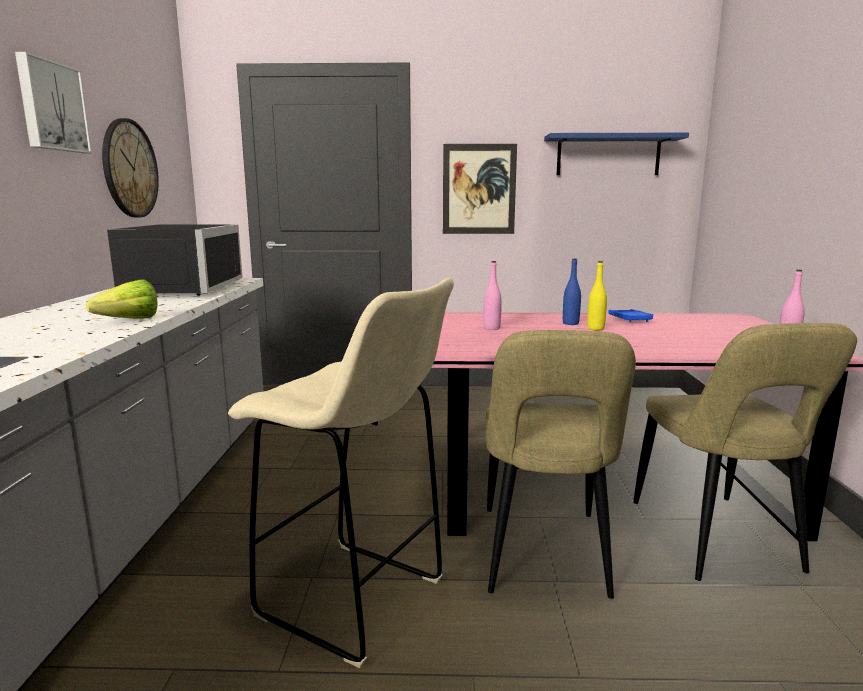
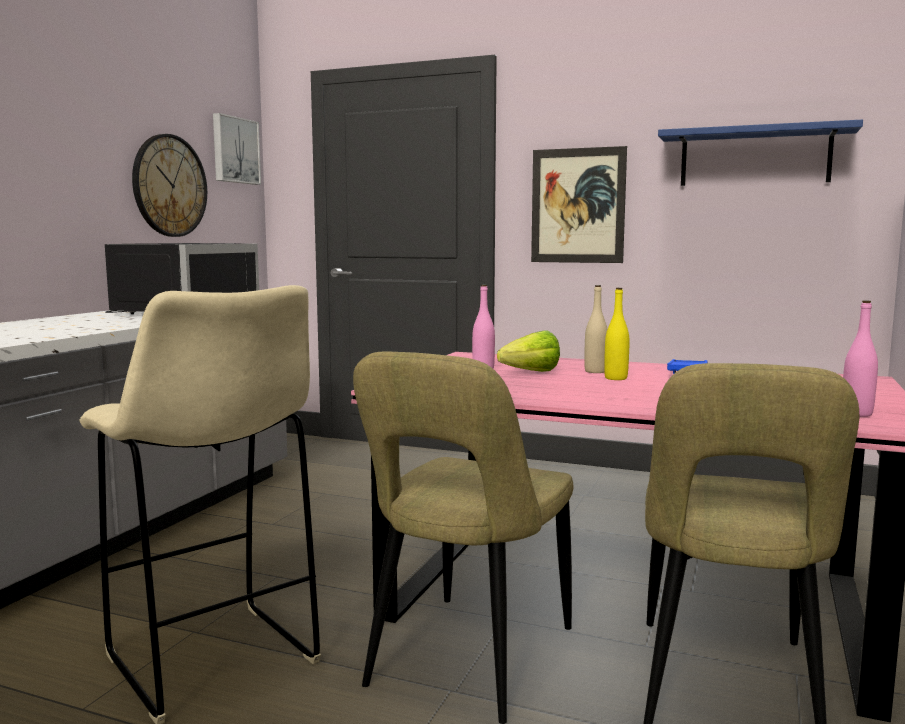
camera: 20 degrees right, 5 degrees down
(51, 106) = (71, 123): picture -> picture (234, 150)
(123, 321) = (66, 331): lettuce -> lettuce (525, 373)
(570, 323) = (595, 371): blue bottle -> beige bottle

